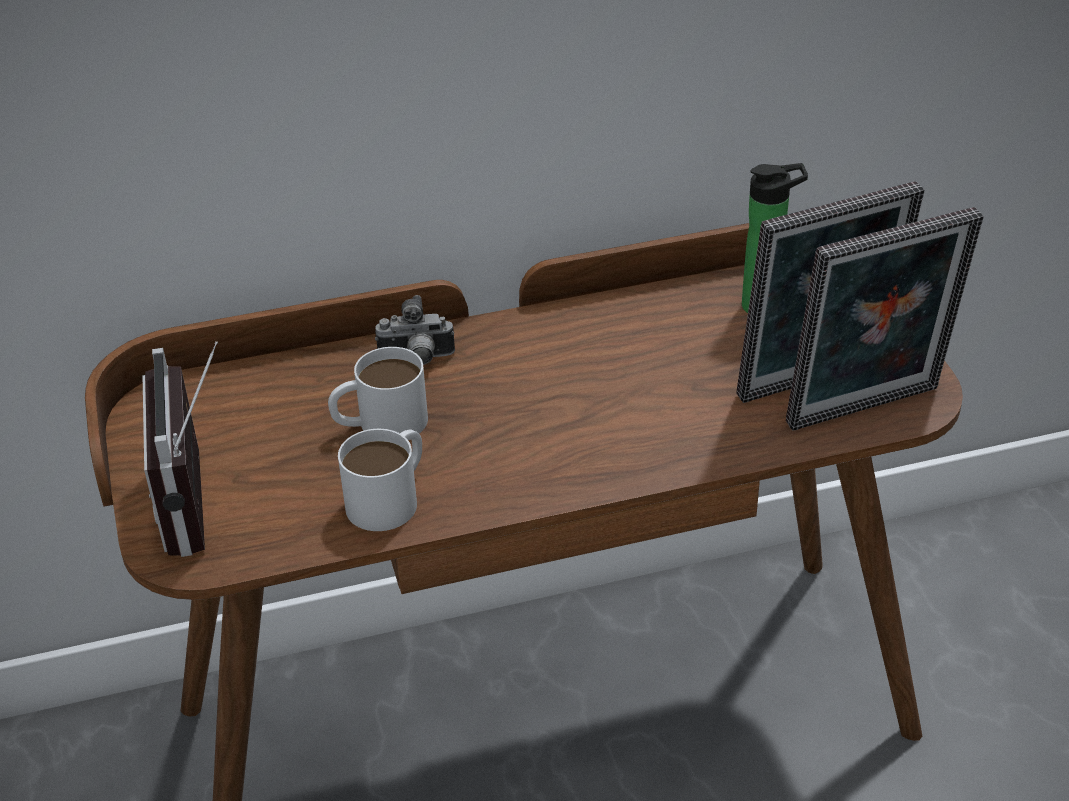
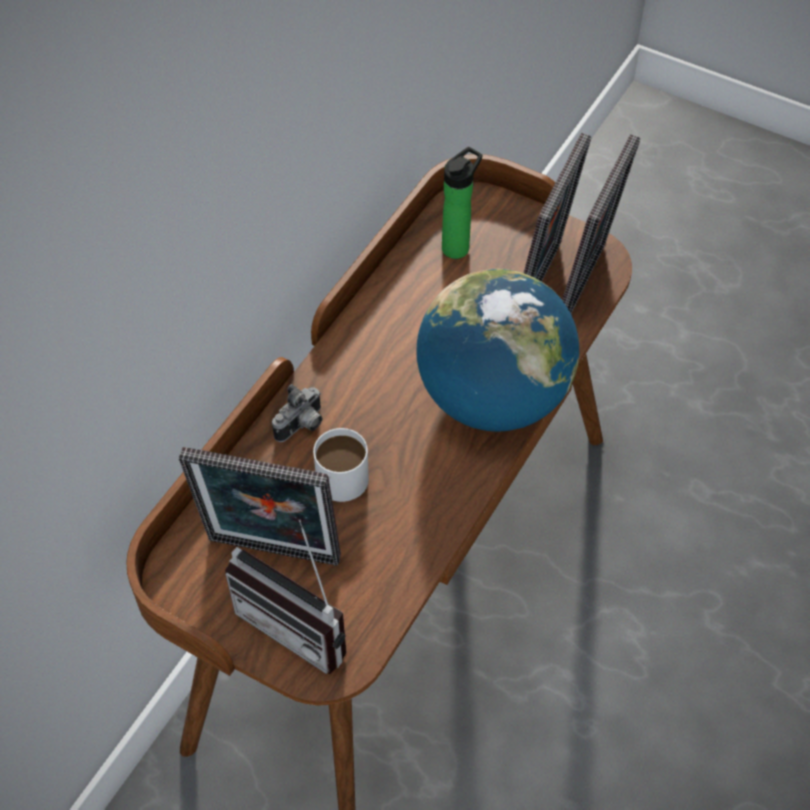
camera: 45 degrees left, 15 degrees up
(254, 437) = (272, 555): none -> picture frame
(391, 497) = (406, 532): white mug -> none
(627, 445) = (492, 398): none -> globe

